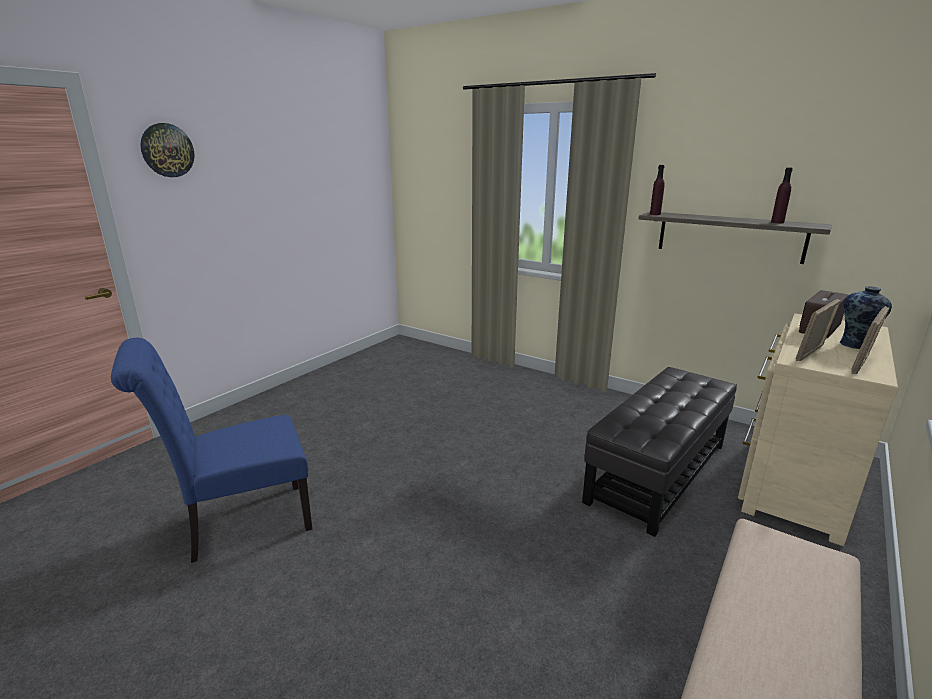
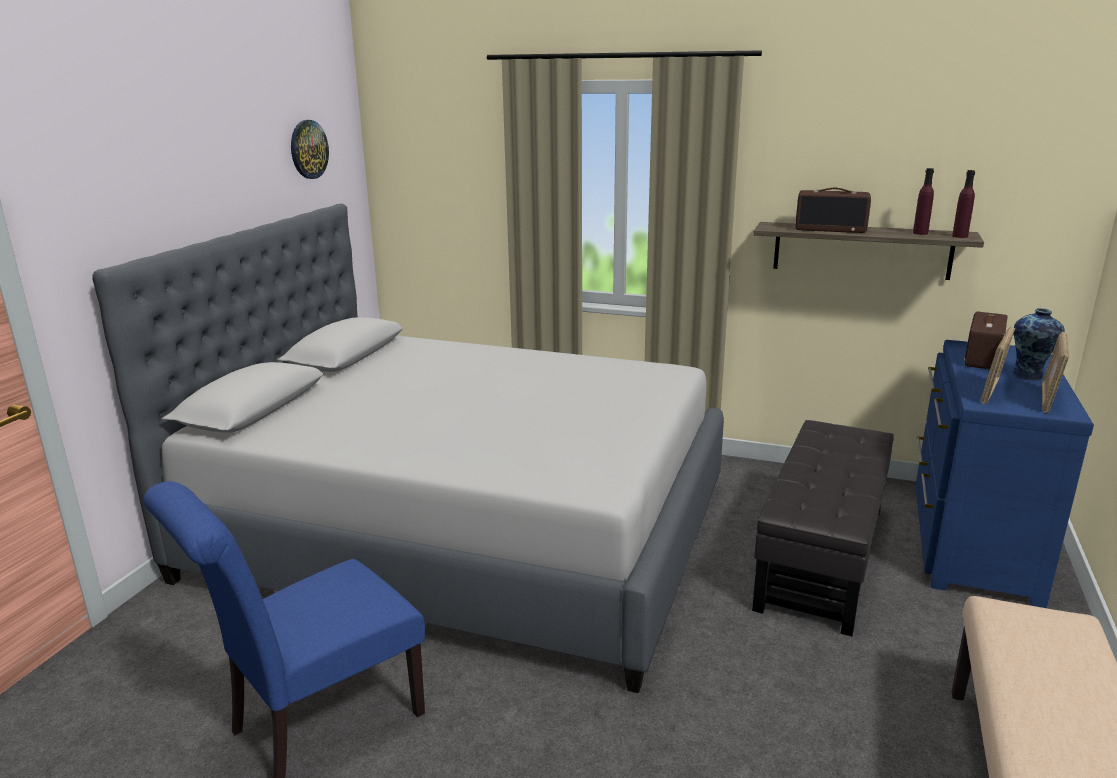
camera: 15 degrees left, 0 degrees up
(167, 150) = (88, 179): wall clock -> wall clock (308, 149)
(404, 415) = (464, 531): none -> grey bed
(655, 214) = (772, 227): purple bottle -> purple bottle (960, 236)
(702, 217) = (831, 229): none -> radio
(792, 481) = (969, 542): beige dresser -> blue dresser

